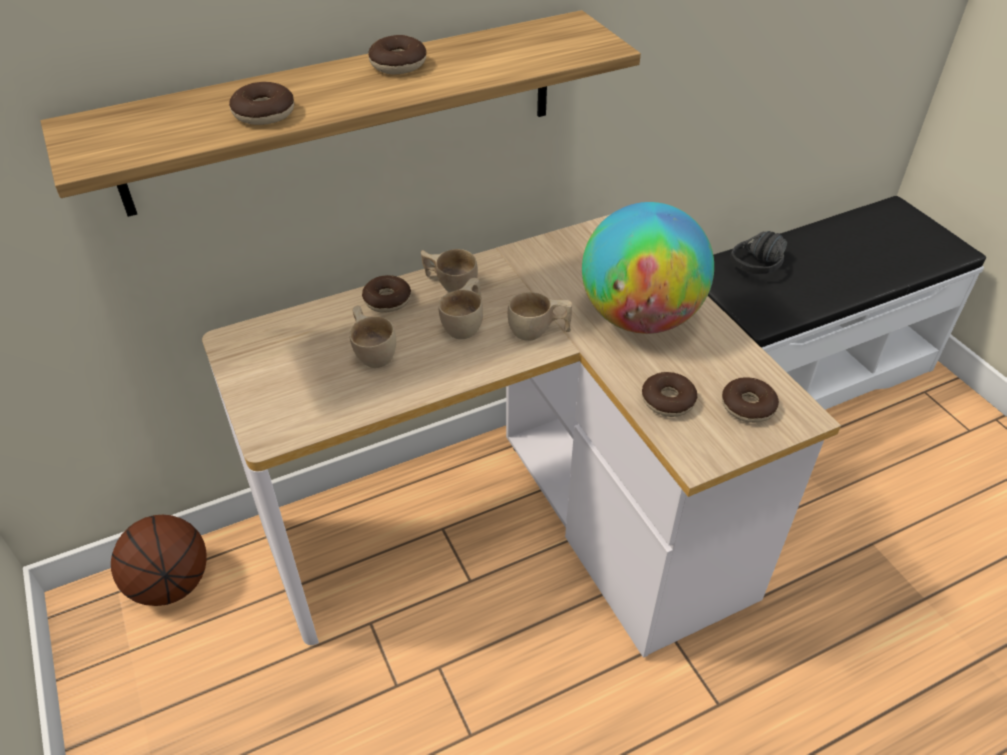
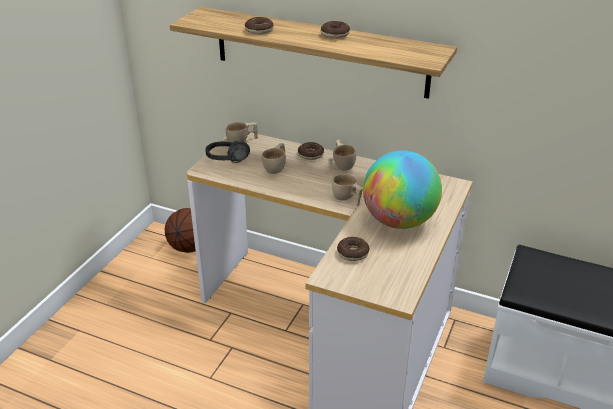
camera: 50 degrees right, 10 degrees down
(466, 324) = (325, 179): beige cup -> beige cup (242, 141)
(748, 406) = (382, 278): donut -> none
(767, 268) = (567, 275): black headphones -> black headphones (227, 162)

